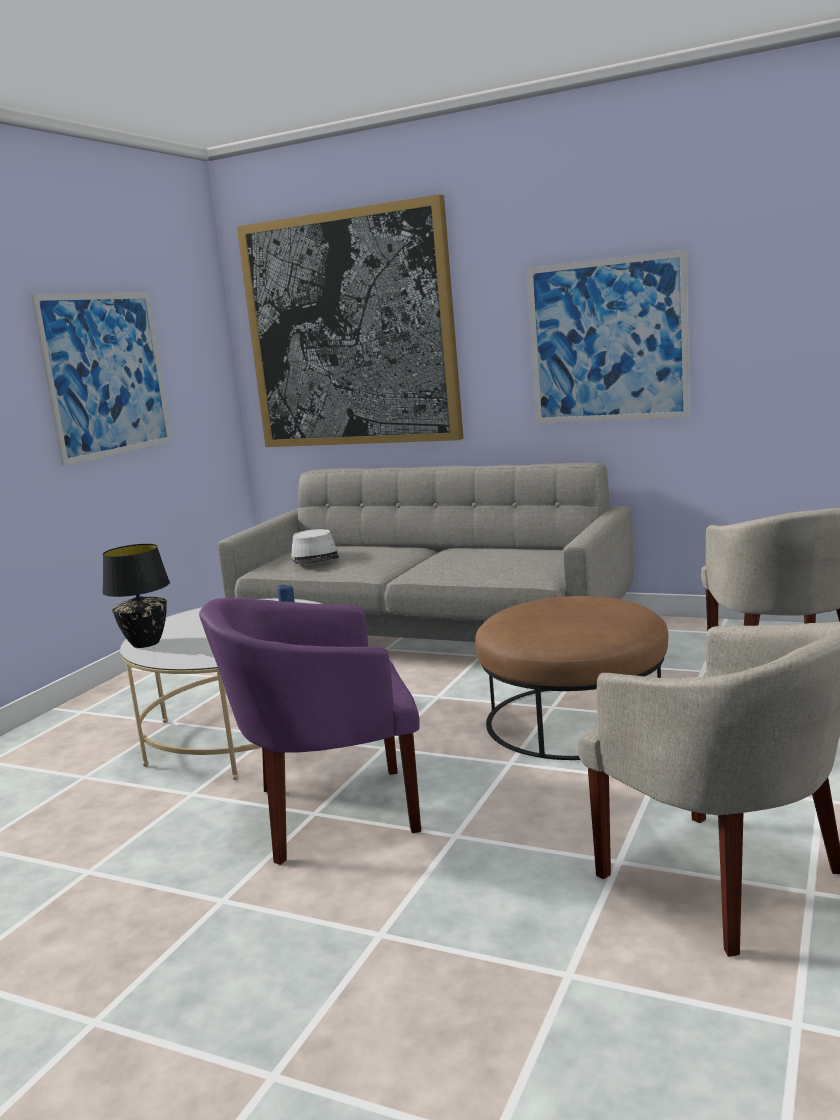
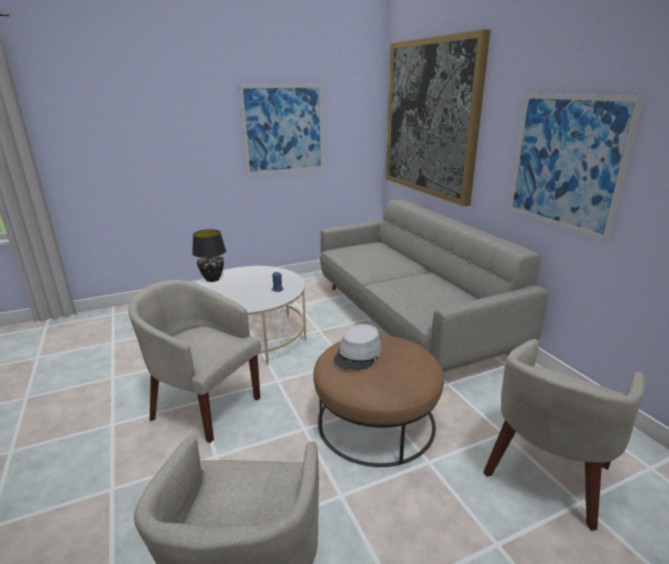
camera: 40 degrees right, 10 degrees up
(315, 557) = (359, 253): grey hat -> grey hat (358, 354)
(330, 813) = (204, 405): purple armchair -> beige armchair

